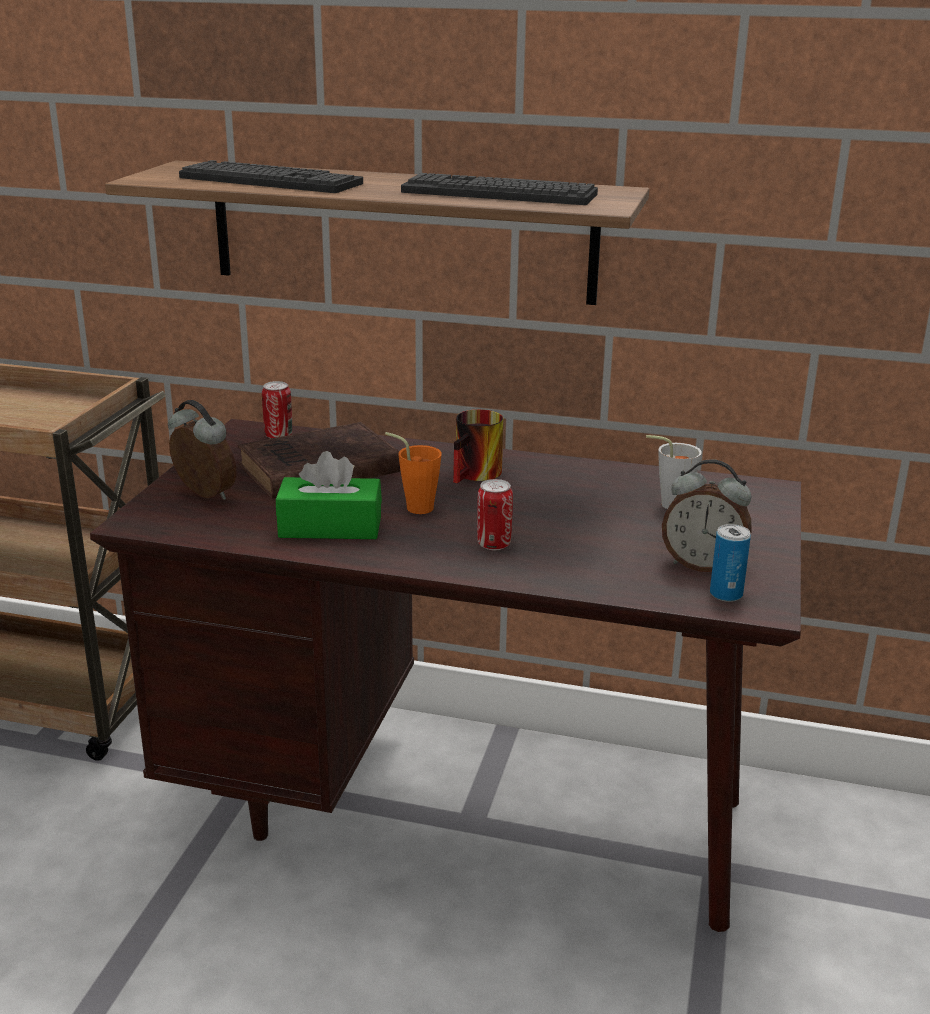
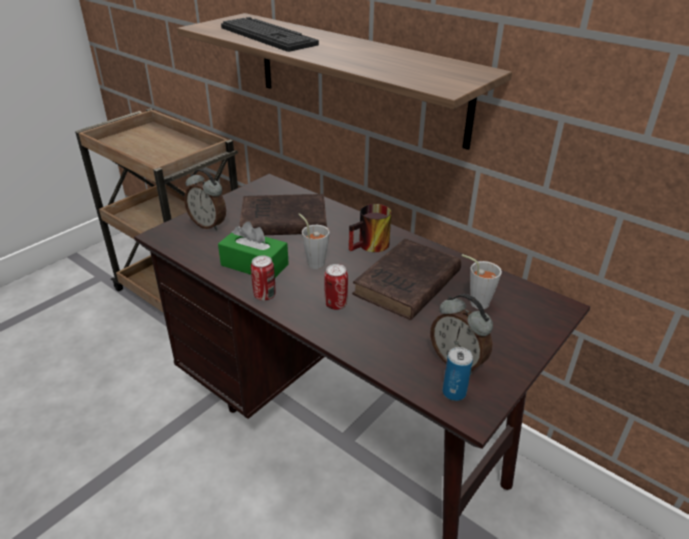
camera: 25 degrees right, 10 degrees up
(203, 495) = (209, 224): alarm clock -> alarm clock turned 150 degrees clockwise
(278, 436) = (283, 191): can -> can (264, 295)
(414, 506) = (314, 262): orange cup -> grey cup
(499, 193) = (392, 64): keyboard -> none
(565, 505) = (405, 285): none -> brown book

